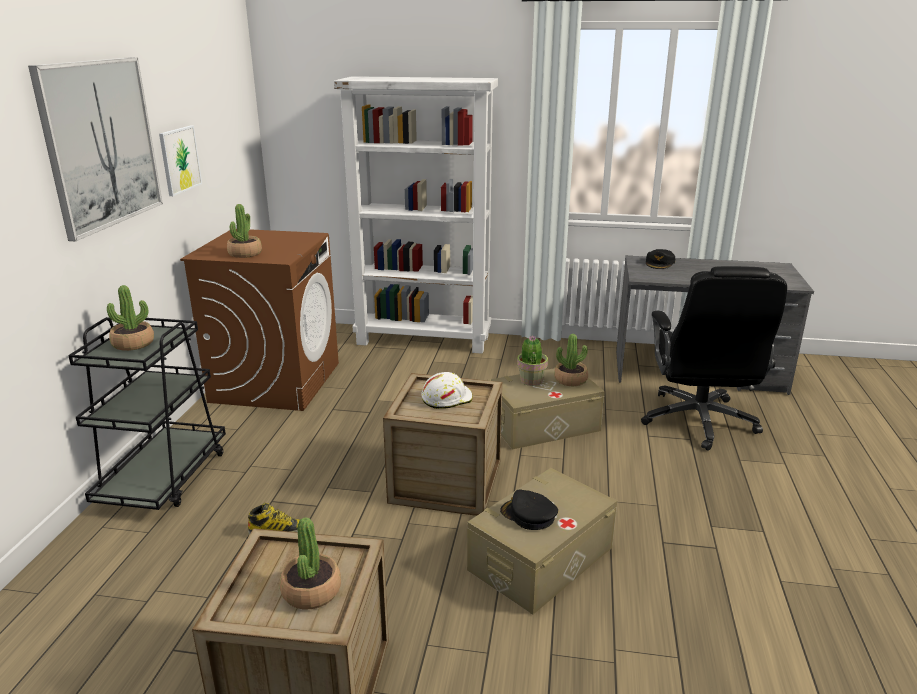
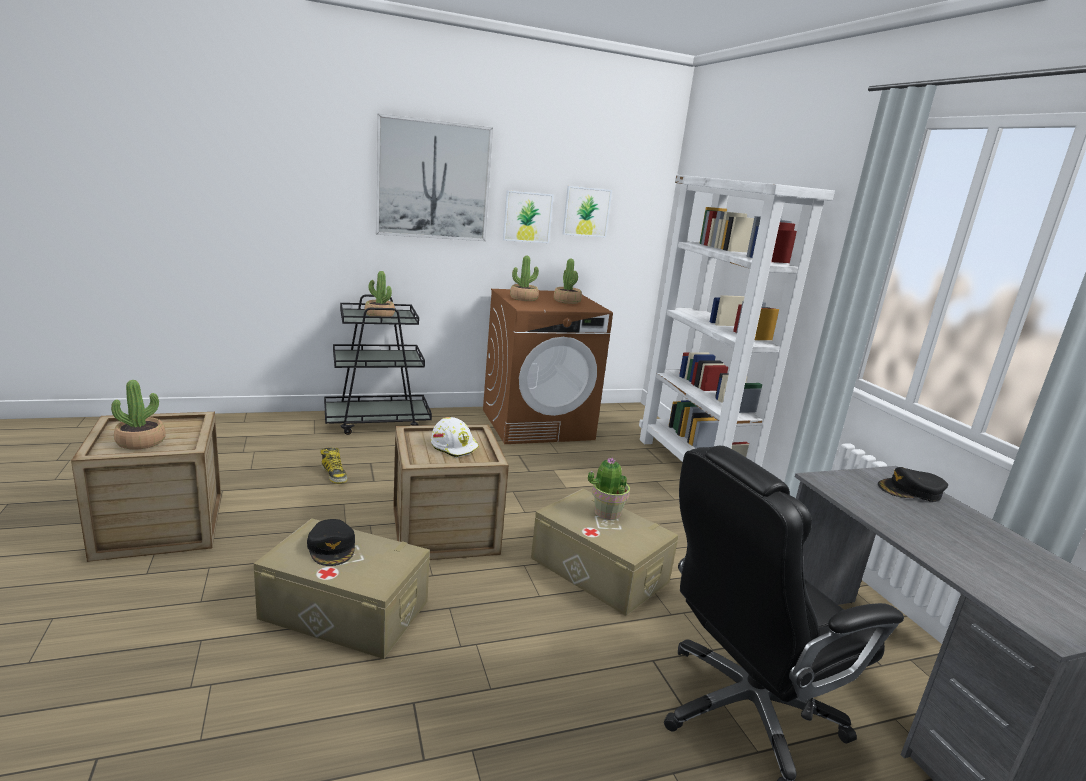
camera: 60 degrees right, 5 degrees down
(214, 136) = (586, 212): none -> picture
(528, 515) = (332, 547): black cap -> black cap turned 150 degrees clockwise
(570, 380) = (636, 537): potted plant -> potted plant (567, 301)

